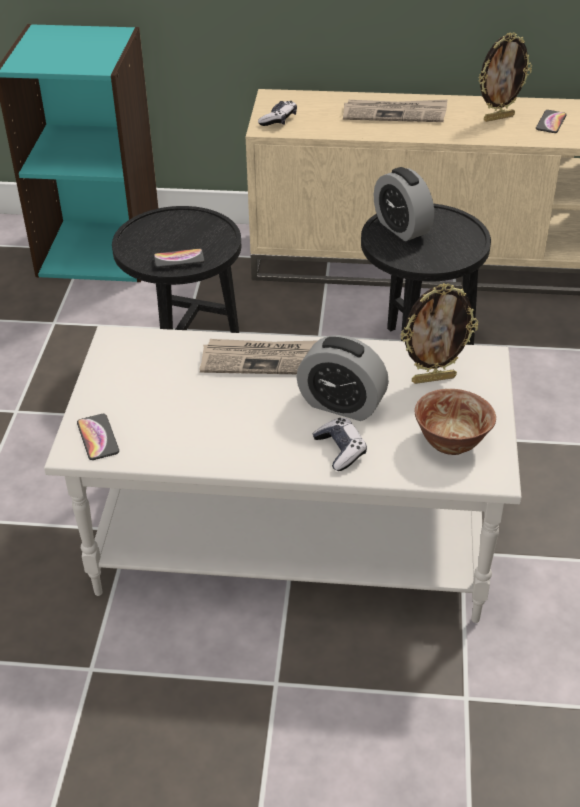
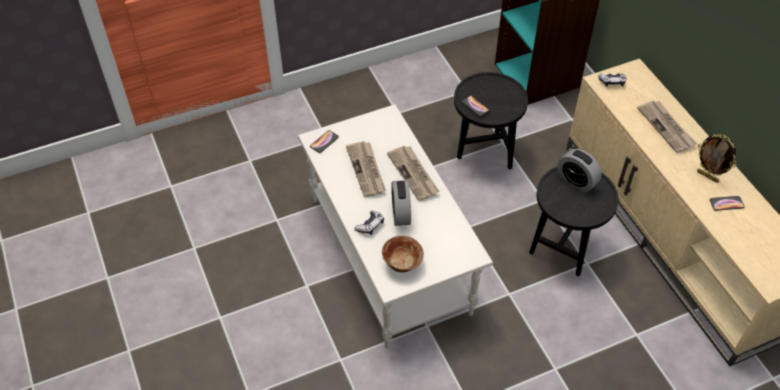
camera: 60 degrees right, 10 degrees up
(213, 409) = (366, 170): none -> newspaper
(401, 228) = (576, 181): alarm clock -> alarm clock turned 75 degrees counterclockwise
(433, 378) = (444, 240): picture frame -> none

